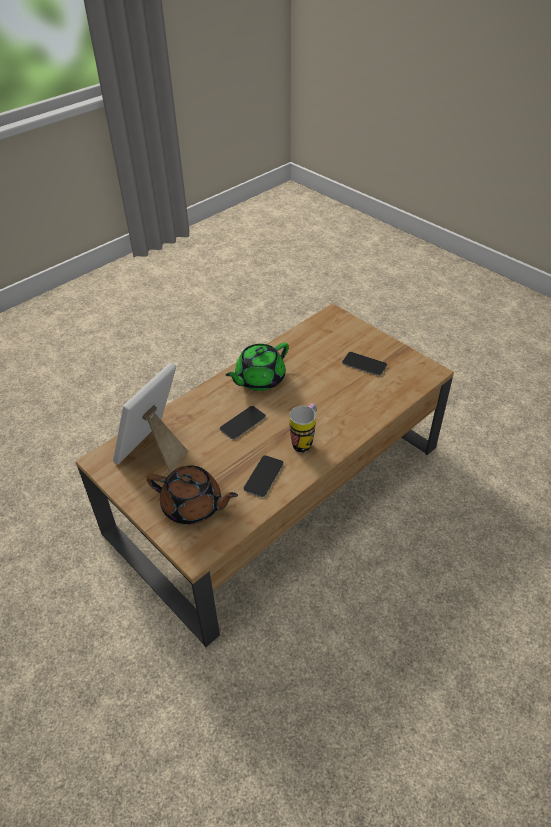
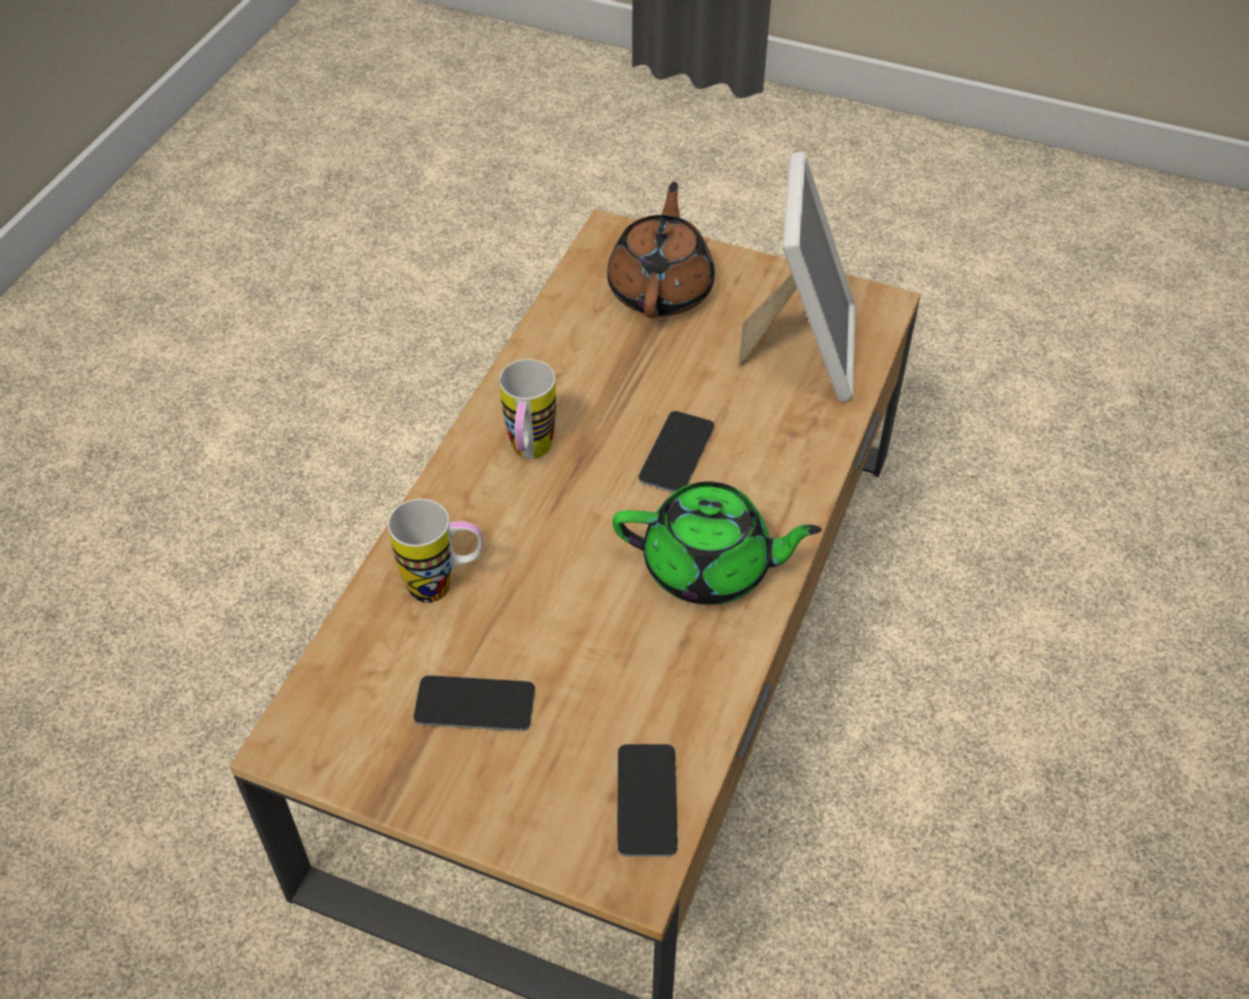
camera: 155 degrees right, 5 degrees up
(193, 506) = (661, 289): brown teapot -> brown teapot turned 105 degrees clockwise
(259, 379) = (709, 567): green teapot -> green teapot turned 75 degrees clockwise
(263, 476) = (573, 368): phone -> phone (646, 800)
(361, 402) = (444, 585): none -> mug

